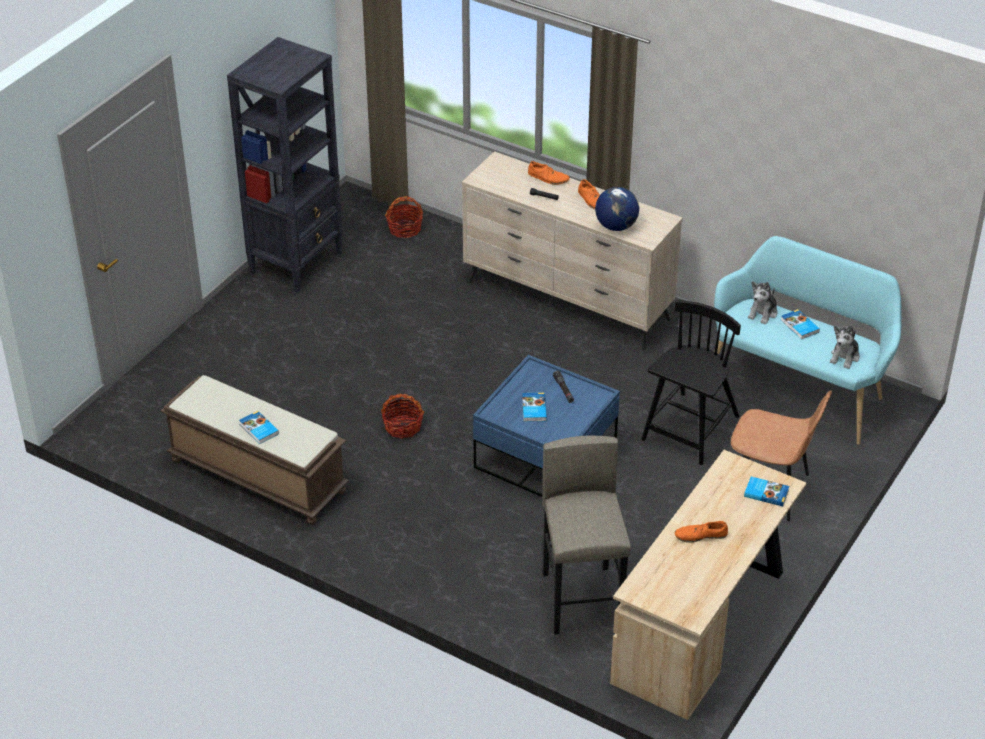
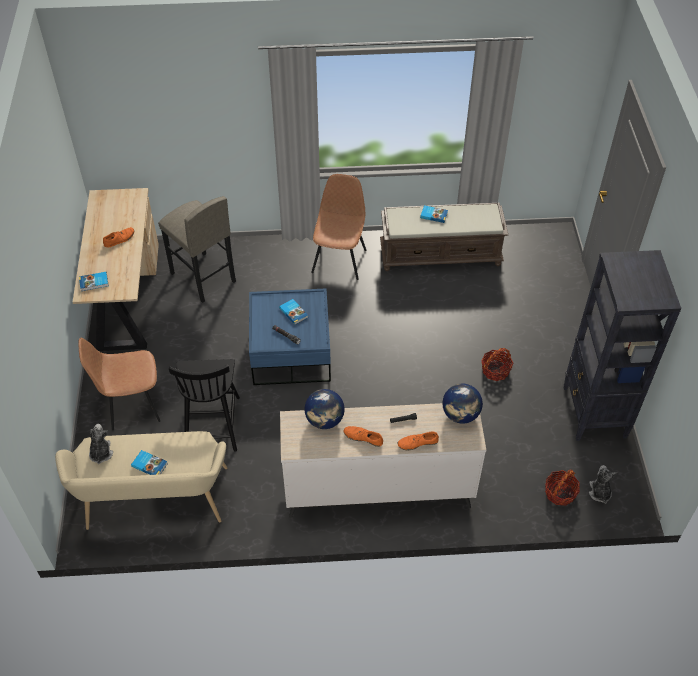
camera: 145 degrees right, 10 degrees up
(386, 532) = (339, 260): none -> brown chair
(402, 427) = (393, 326): basket -> basket (495, 370)
(488, 179) = (460, 415): none -> globe
(763, 313) = (185, 464): plush toy -> plush toy (599, 492)
(798, 388) = (154, 504): turquoise bench -> beige bench

